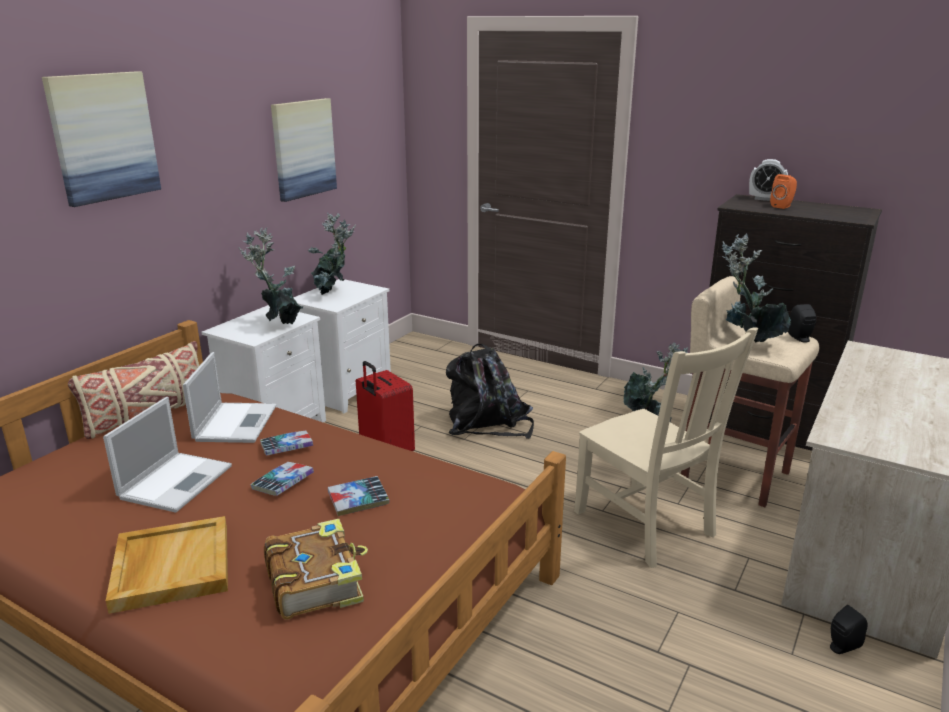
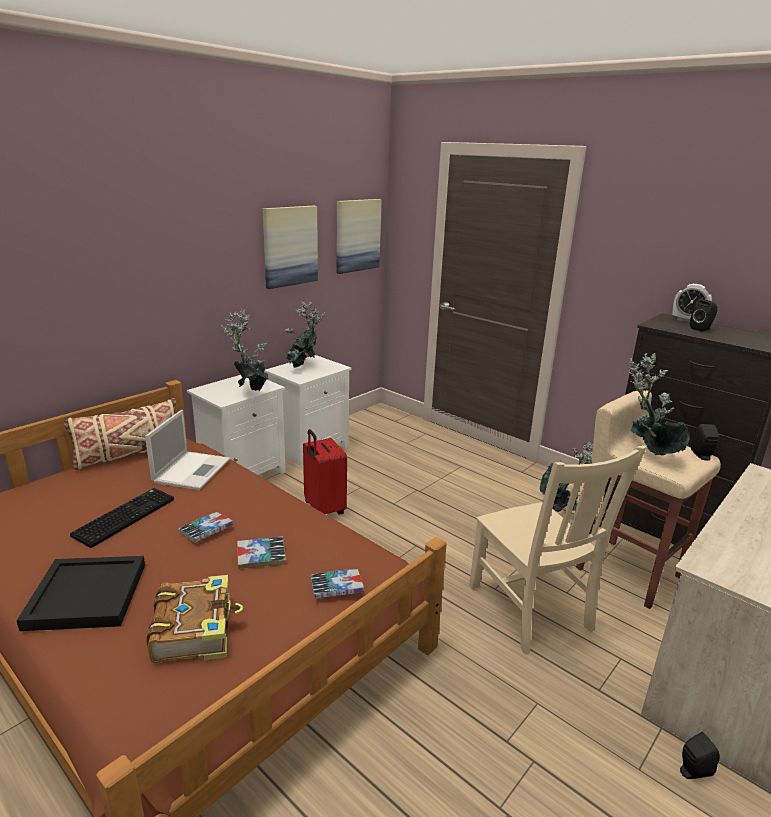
camera: 10 degrees right, 0 degrees up
(103, 137) = (109, 227): picture -> picture (357, 235)
(171, 566) = (86, 595): beige tray -> black tray
(177, 481) = (124, 516): laptop -> keyboard
(287, 447) = (223, 498): book -> book (336, 588)
(487, 423) = (418, 492): black backpack -> none
(782, 206) = (701, 329): orange speaker -> black speaker

